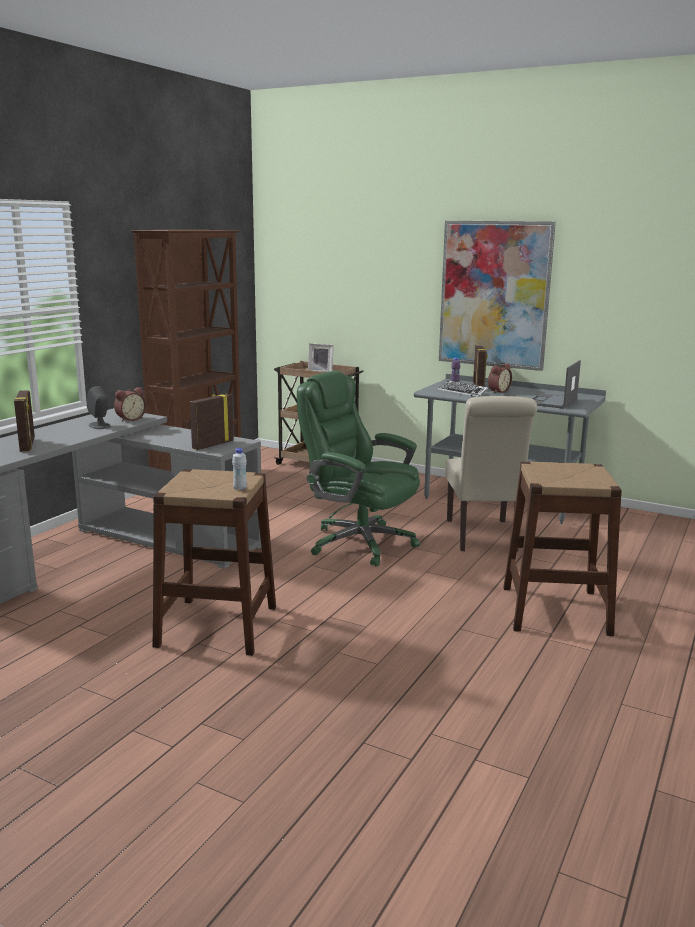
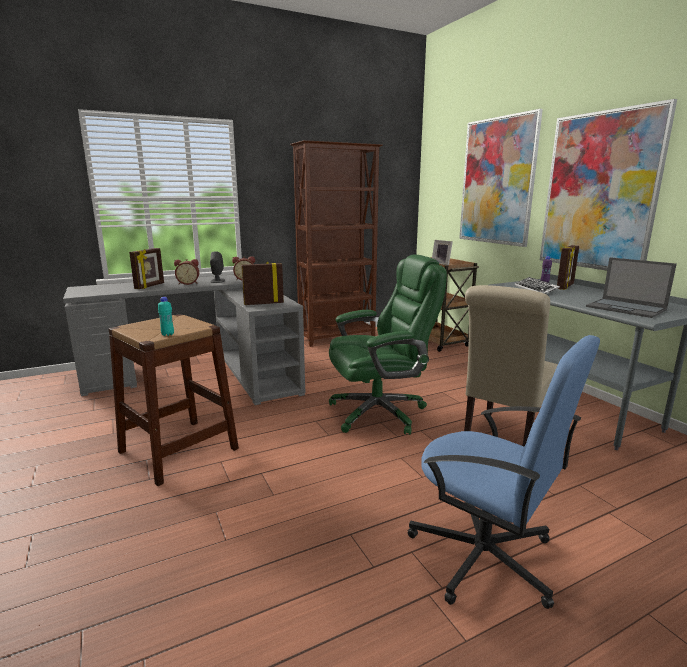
camera: 35 degrees right, 0 degrees up
(240, 489) = (167, 334): white bottle -> turquoise bottle
(359, 543) = (380, 412): green office chair -> green office chair turned 90 degrees clockwise
(375, 277) = (497, 181): none -> picture
(497, 391) = (578, 293): alarm clock -> alarm clock (188, 283)
(552, 401) = (626, 308): laptop -> laptop turned 105 degrees counterclockwise
(555, 610) = (484, 557): brown stool -> blue office chair

